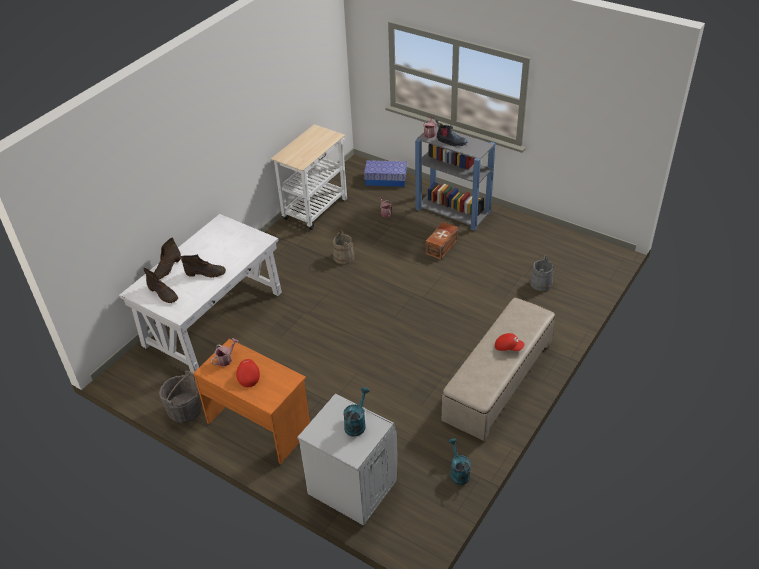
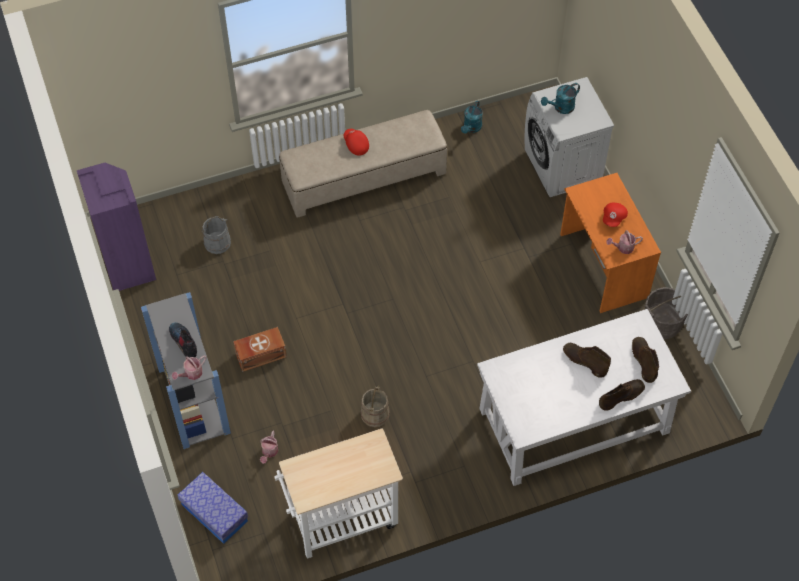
camera: 145 degrees left, 15 degrees up
(574, 243) = (127, 266): none -> purple cabinet

